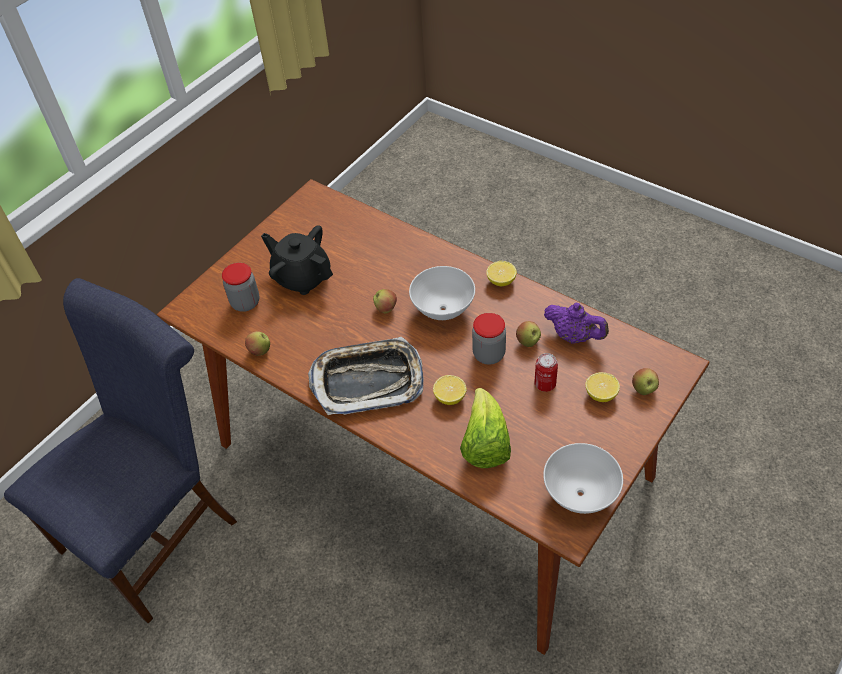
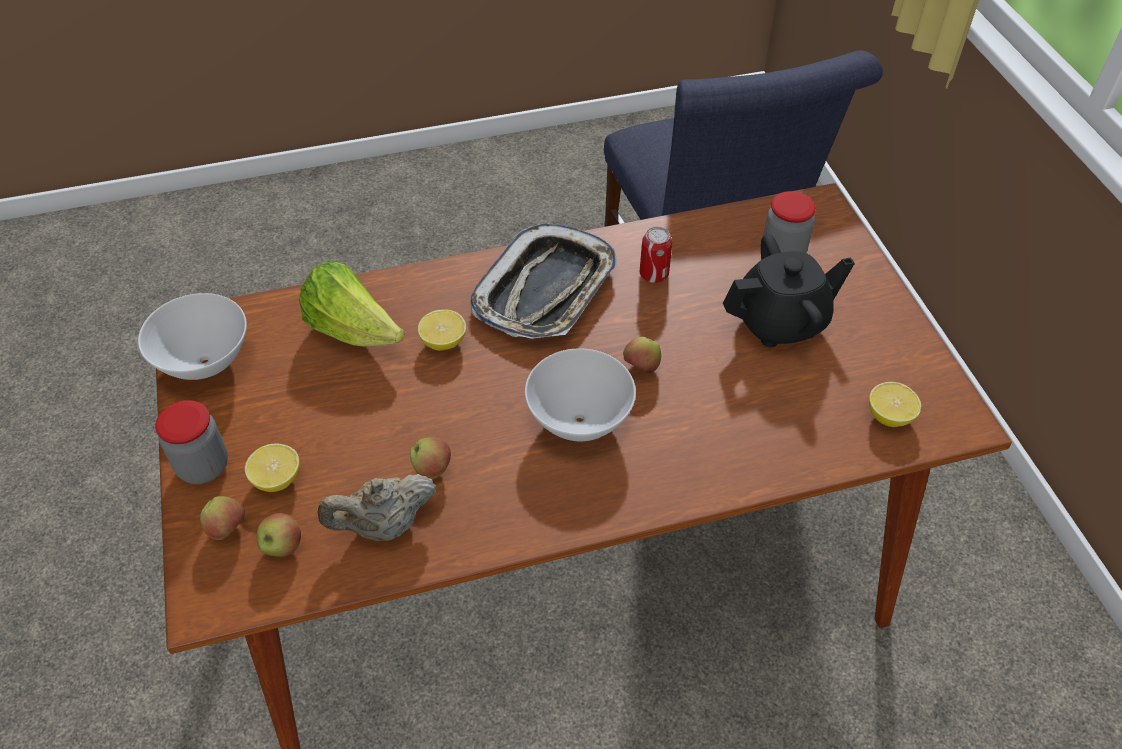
camera: 125 degrees right, 0 degrees up
(260, 351) = (687, 231): apple -> apple (282, 547)
(489, 354) = (459, 416): jar -> jar (203, 466)
(501, 281) = (564, 520): lemon -> lemon (889, 416)
(545, 384) = (356, 437): can -> can (654, 274)
(574, 336) = (383, 526): purple teapot -> beige teapot

